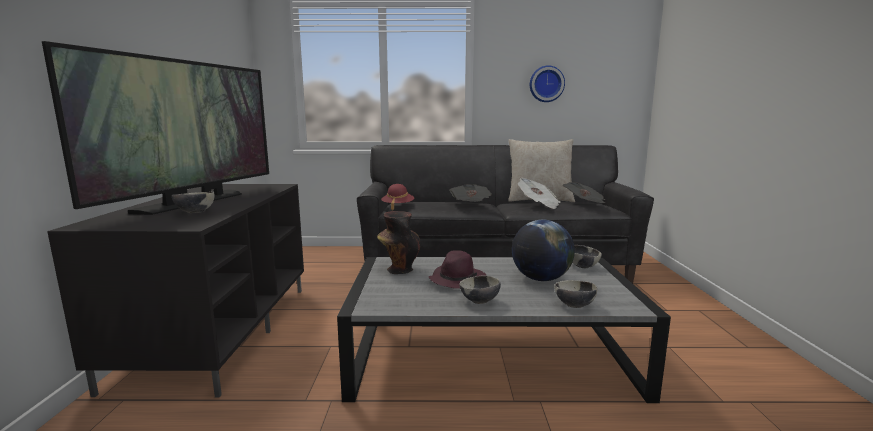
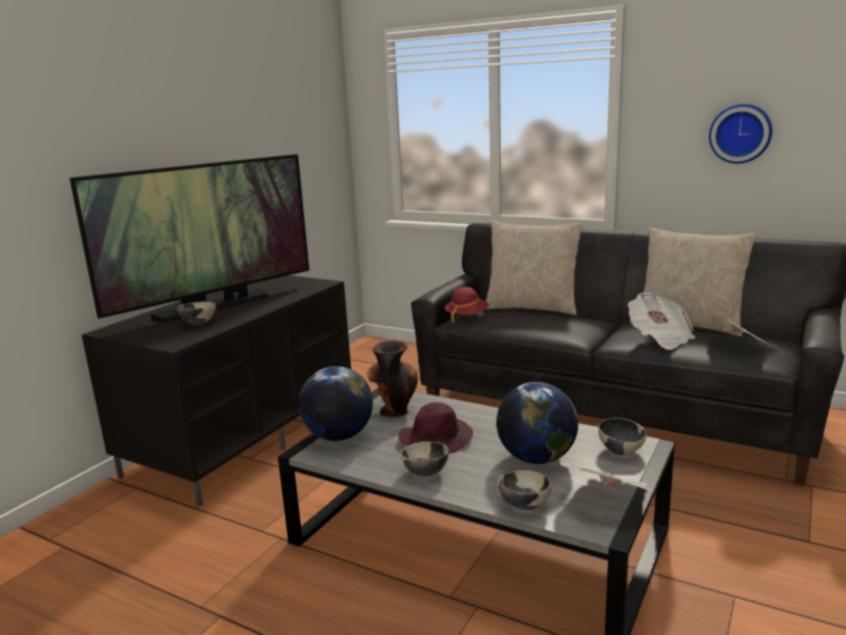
camera: 30 degrees right, 5 degrees up
(376, 292) = (339, 436): none -> globe
(435, 200) = (532, 308): none -> beige pillow
(470, 205) = (561, 325): newspaper -> newspaper (609, 499)

